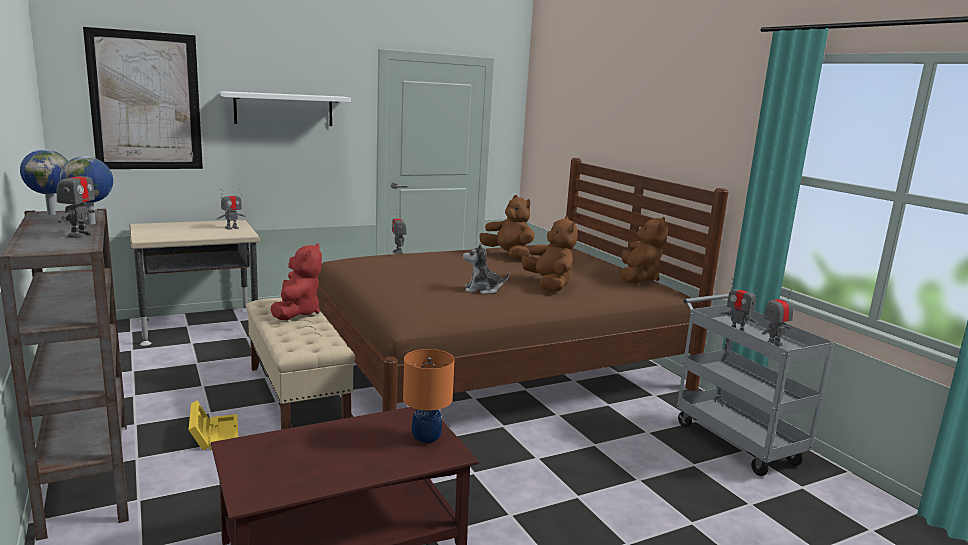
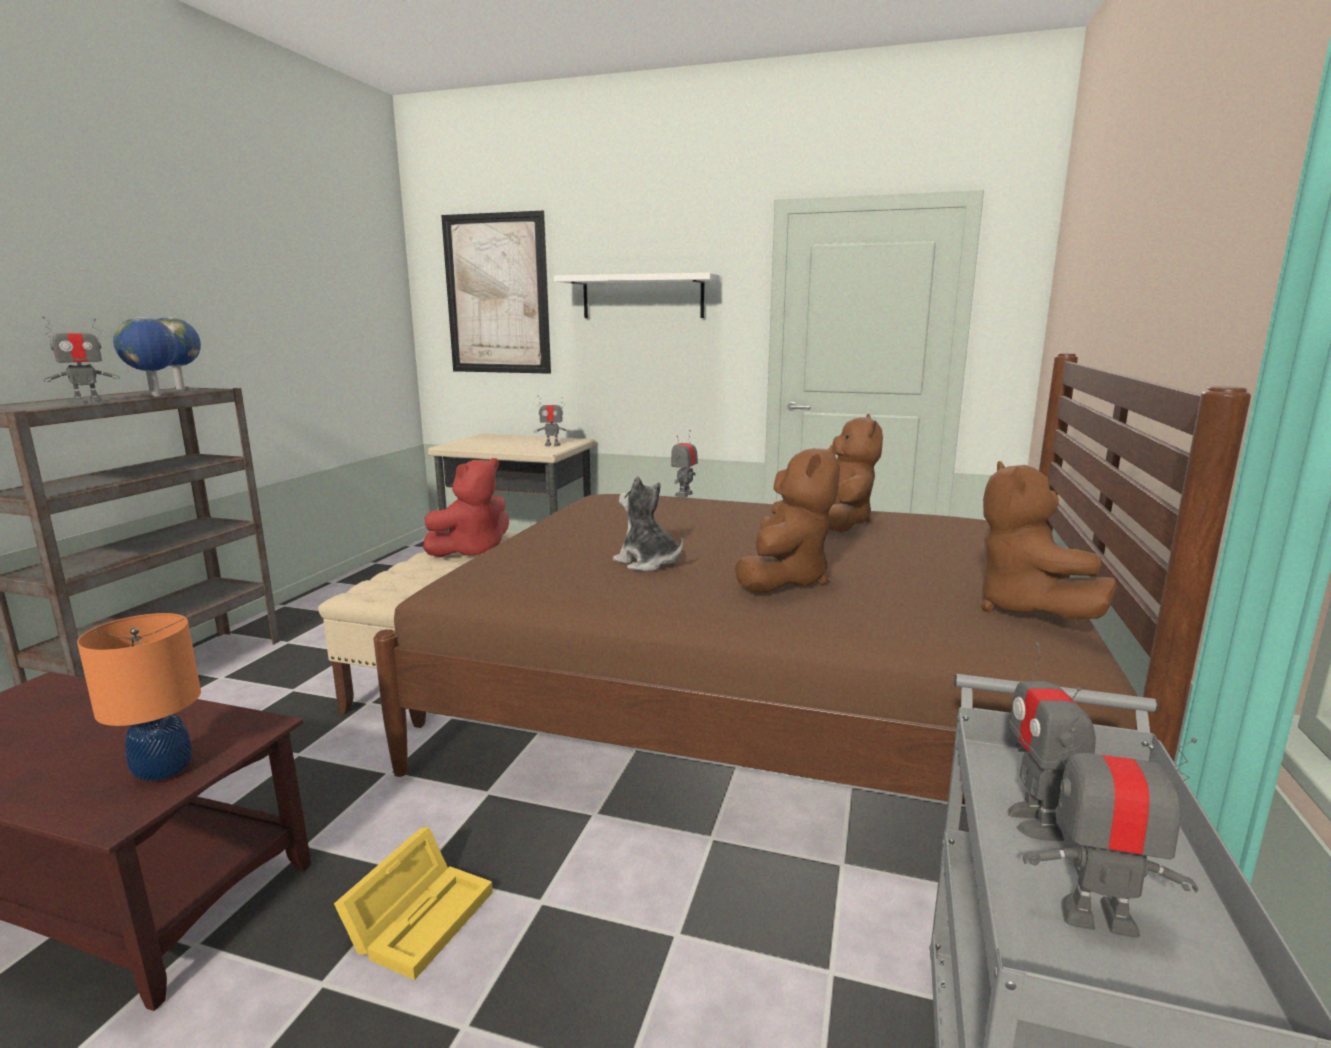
camera: 45 degrees right, 0 degrees up
(214, 434) = (311, 678): yellow storage box -> yellow storage box (421, 915)
(638, 279) = (1026, 610): brown plush toy -> brown plush toy turned 120 degrees clockwise

